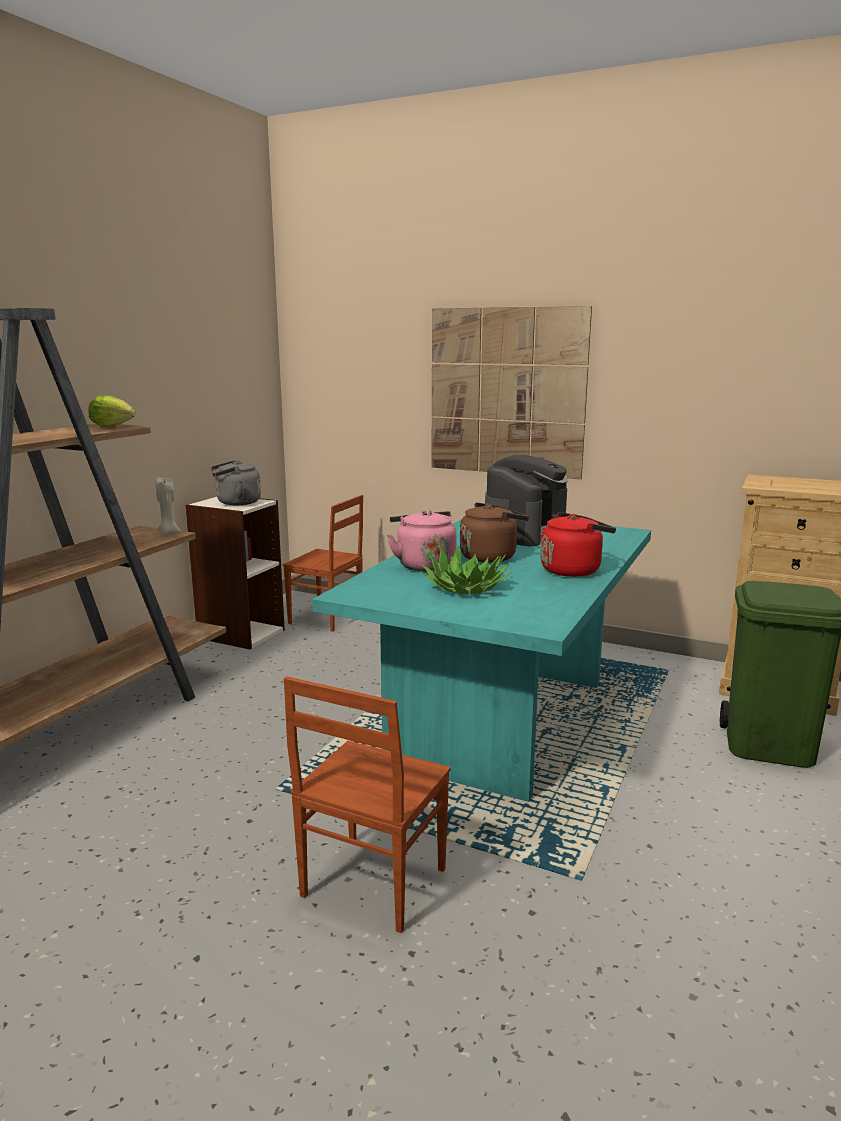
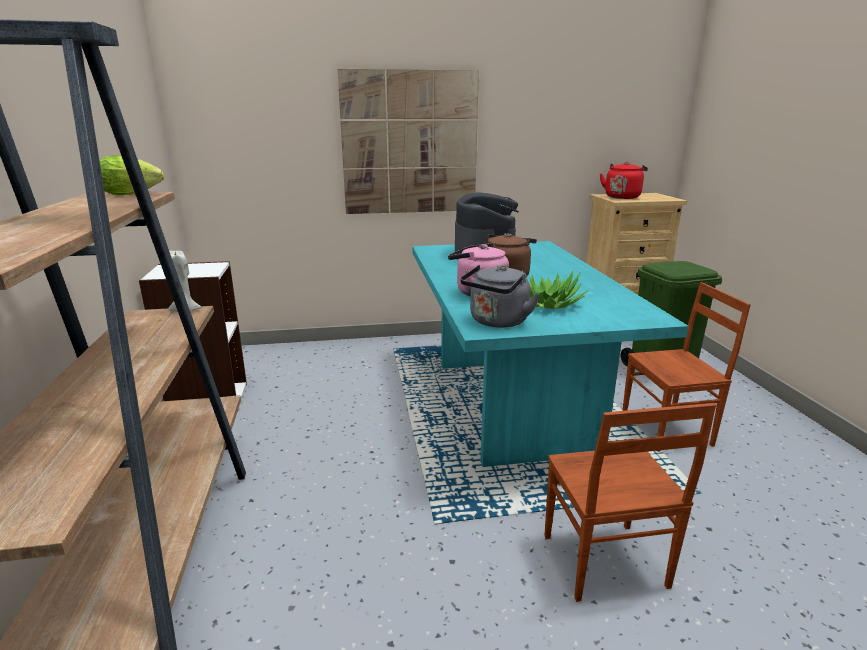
camera: 35 degrees left, 5 degrees up
(236, 503) = (193, 270): grey kettle -> grey kettle (497, 322)
(326, 618) = (271, 364): brown chair -> brown chair (668, 431)
(573, 570) = (576, 276): red kettle -> red kettle (622, 197)

